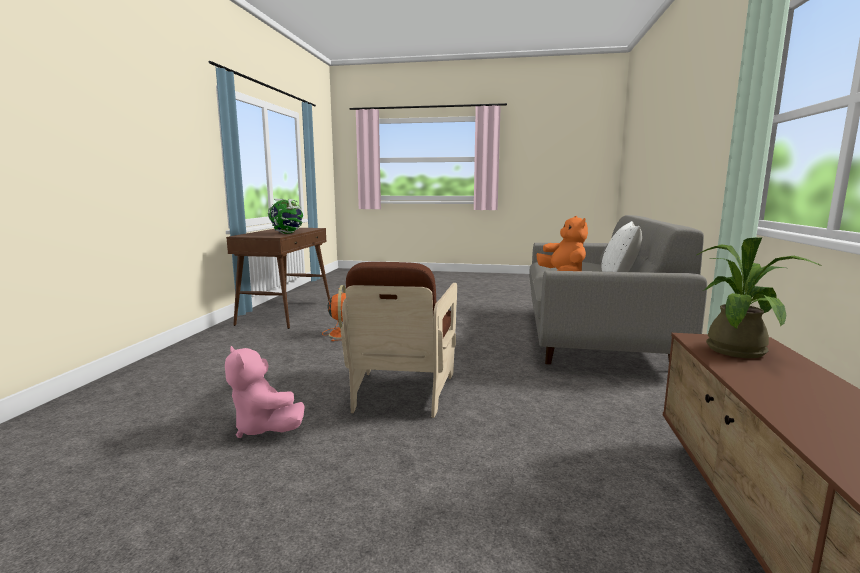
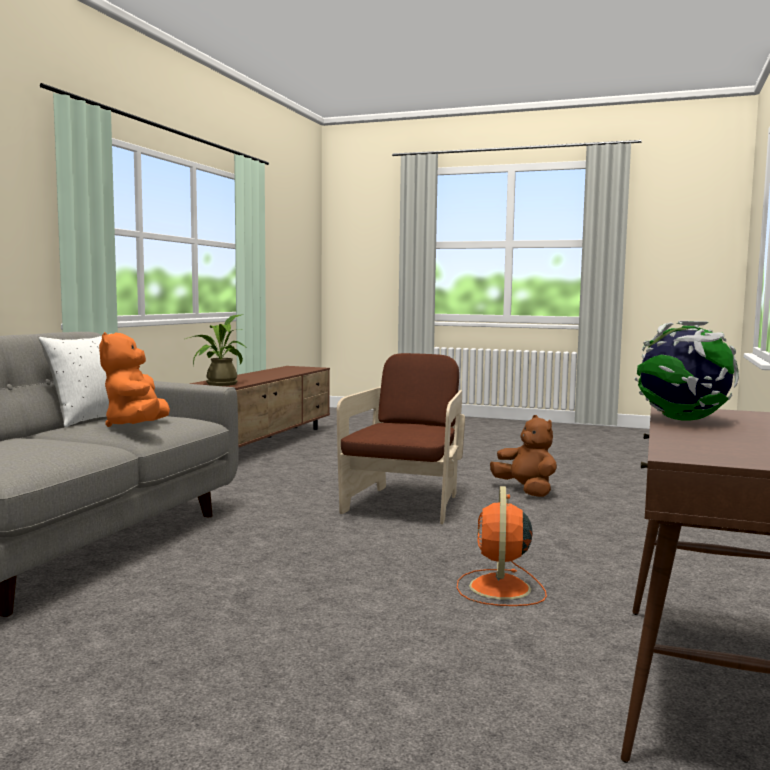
camera: 170 degrees left, 5 degrees down
(264, 428) = (526, 491): pink plush toy -> brown plush toy

